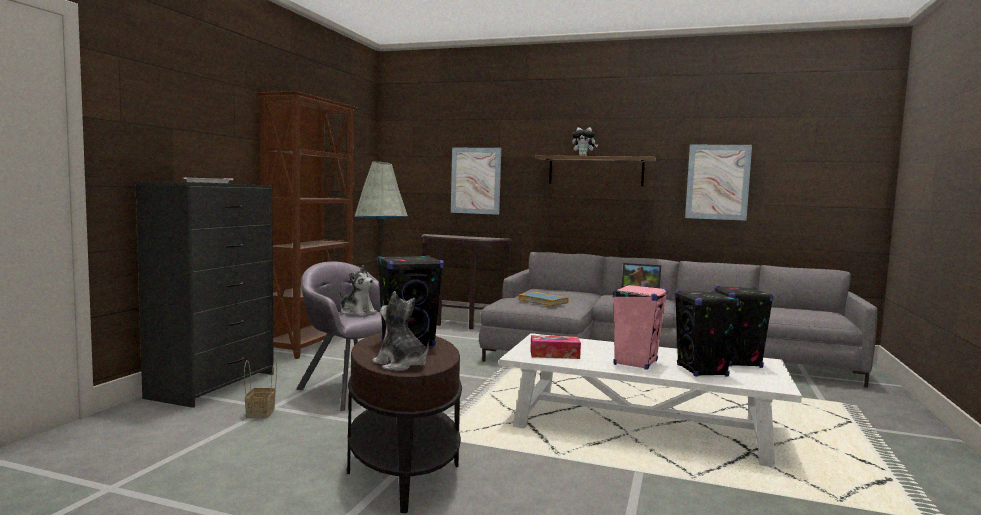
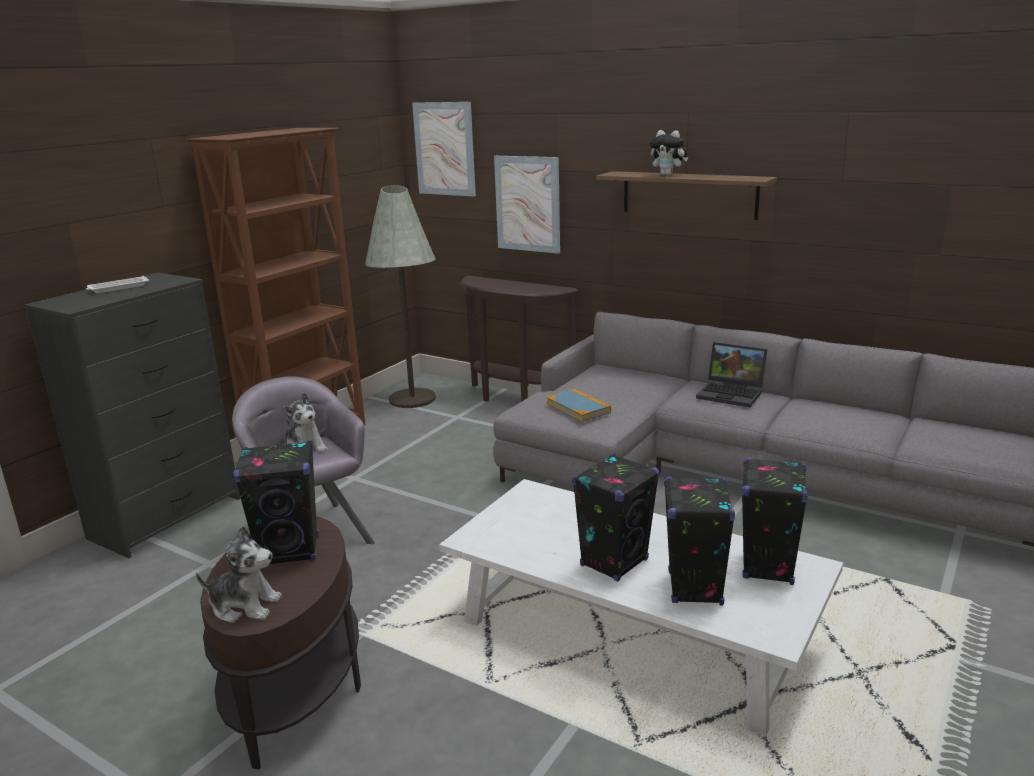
camera: 15 degrees right, 15 degrees up
(261, 413) = (192, 574): basket -> none
(401, 364) = (244, 606): plush toy -> plush toy turned 135 degrees clockwise
(554, 354) = (518, 536): tissue box -> none
(635, 363) = (614, 562): pink speaker -> black speaker
(717, 182) = (871, 217): picture -> picture (444, 149)

